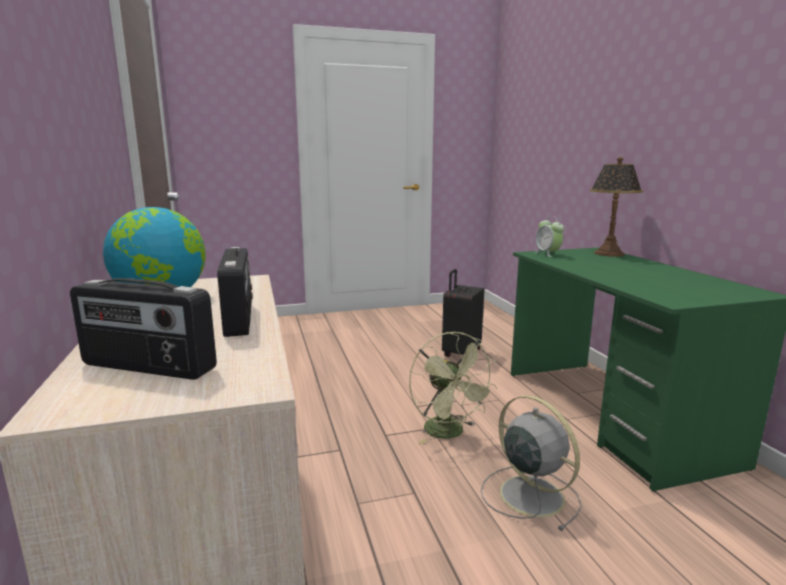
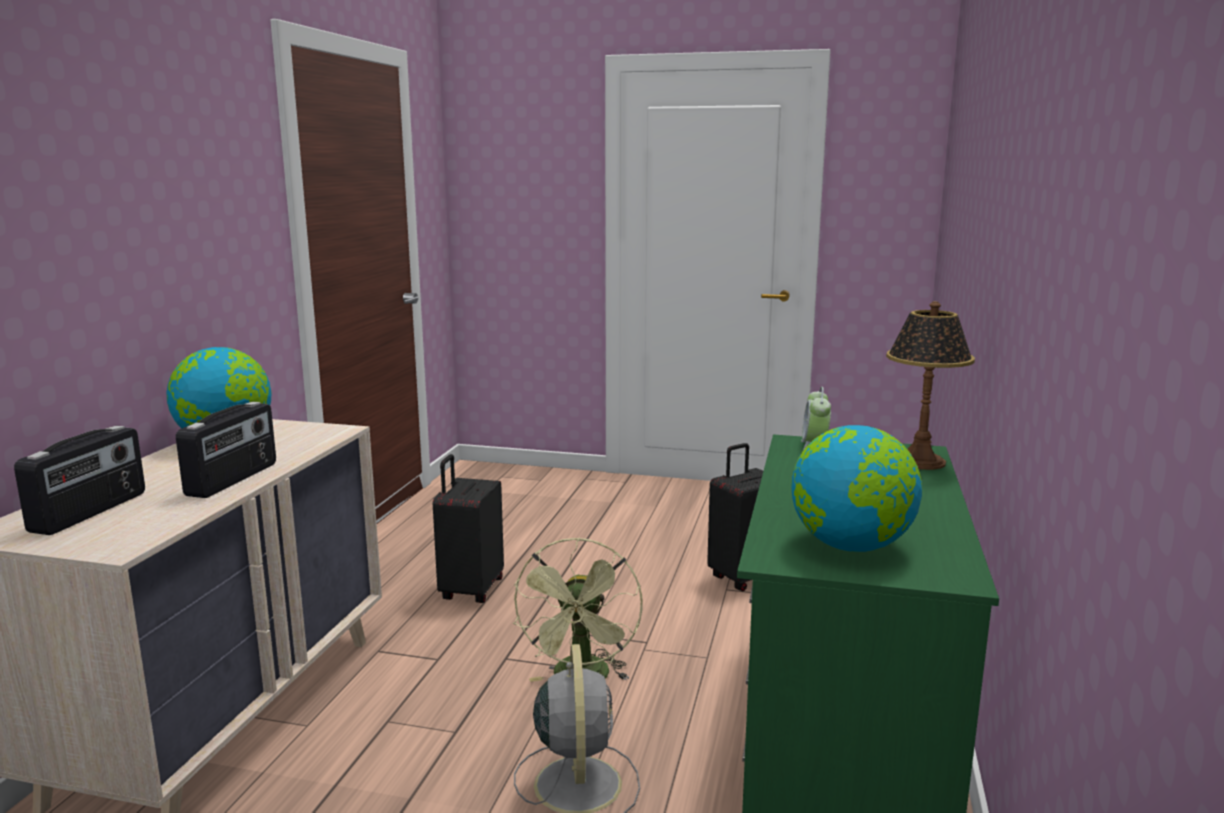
camera: 30 degrees right, 0 degrees up
(147, 367) = (91, 512): radio -> radio turned 120 degrees counterclockwise
(306, 400) = (470, 590): none -> black suitcase
(686, 289) = (851, 546): none -> globe

